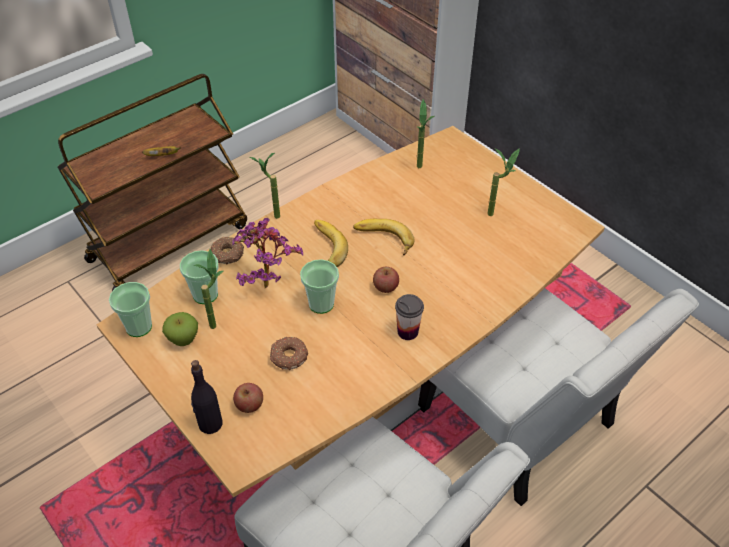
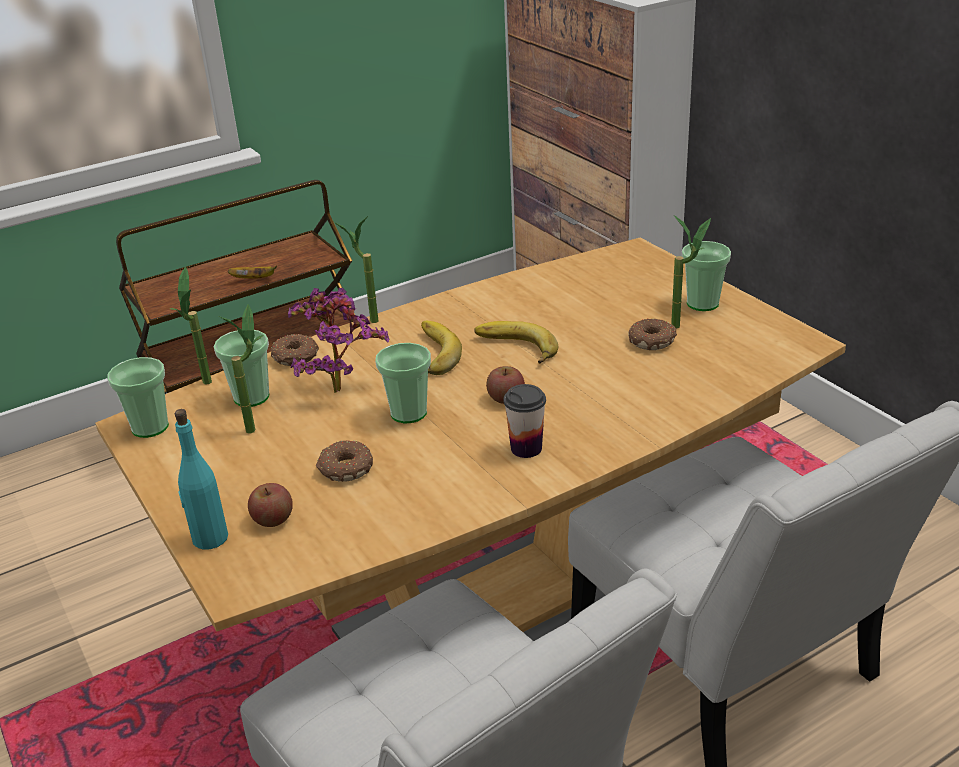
camera: 10 degrees right, 15 degrees down
(183, 339) = (205, 443): apple -> none
(210, 424) = (209, 538): black bottle -> turquoise bottle
(421, 170) = (586, 279): potted plant -> potted plant (207, 387)
(476, 228) = (652, 340): none -> donut
(505, 191) = (702, 303): none -> cup

